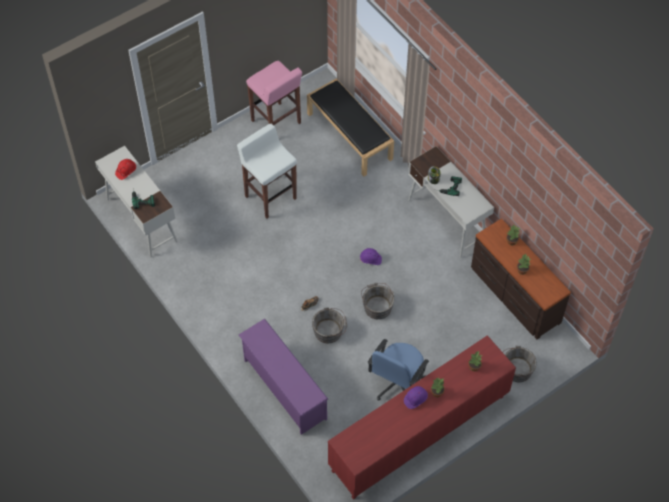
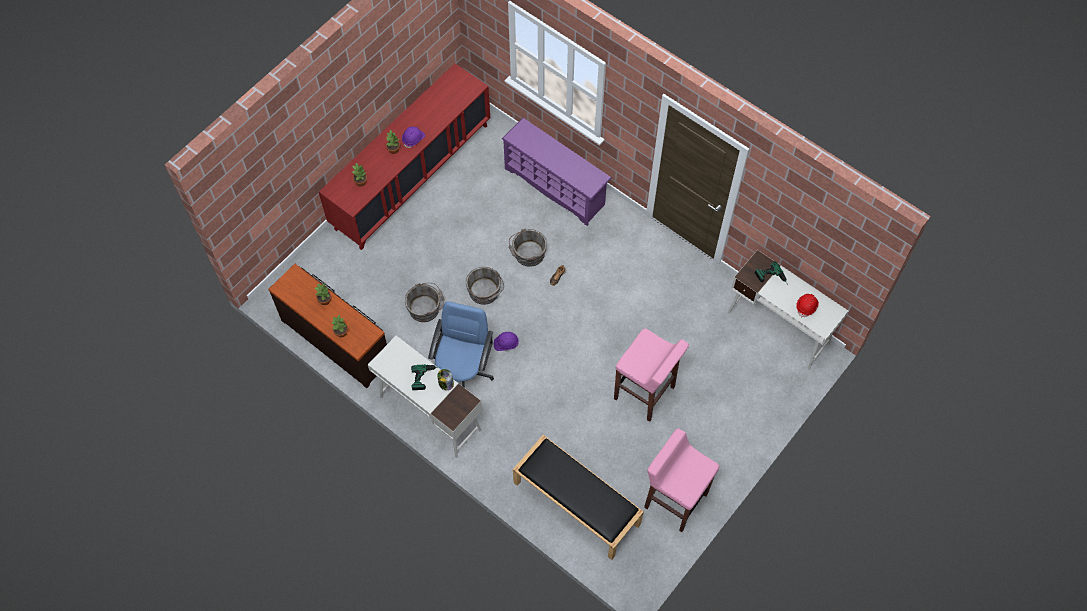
camera: 165 degrees right, 5 degrees up
(270, 197) = (645, 393): white stool -> pink stool
(397, 383) = (444, 218): blue office chair -> blue office chair (463, 371)
(516, 370) = (324, 259): grey bucket -> grey bucket (426, 308)

